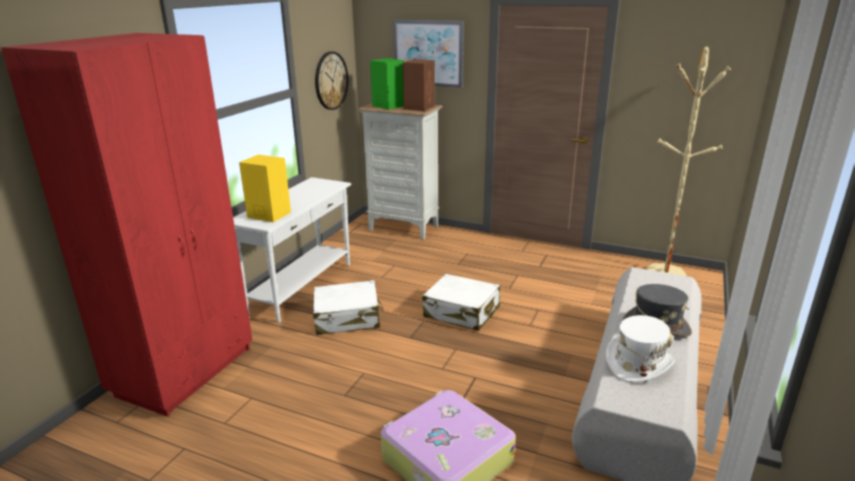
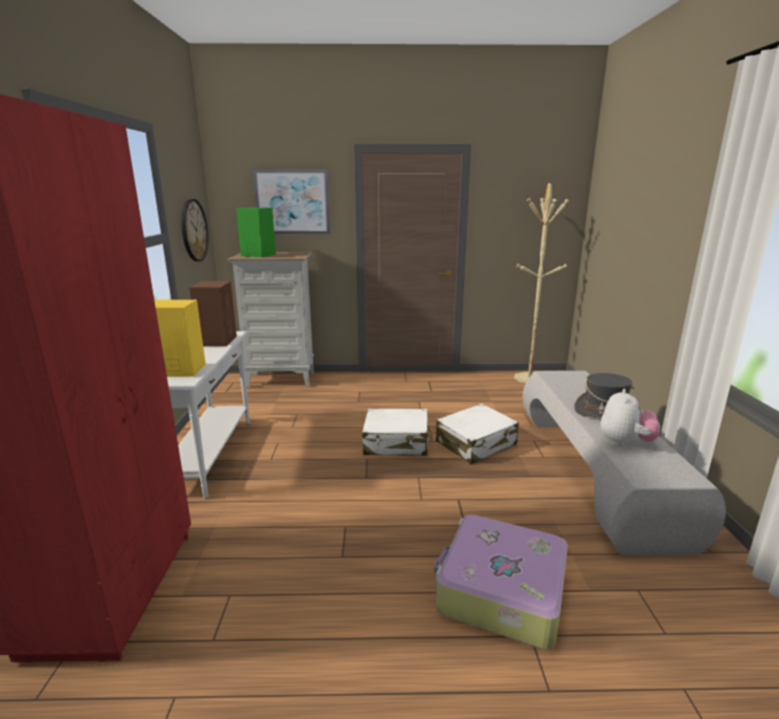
camera: 25 degrees left, 5 degrees down
(347, 318) = (285, 474): white suitcase -> white suitcase (476, 443)
(419, 107) = (292, 254): brown speaker -> brown speaker (218, 340)
(638, 363) = (625, 442): white hat -> plush toy

